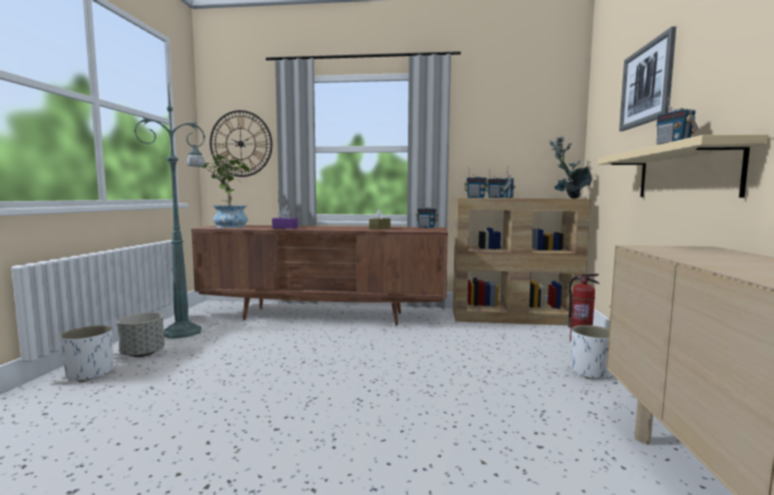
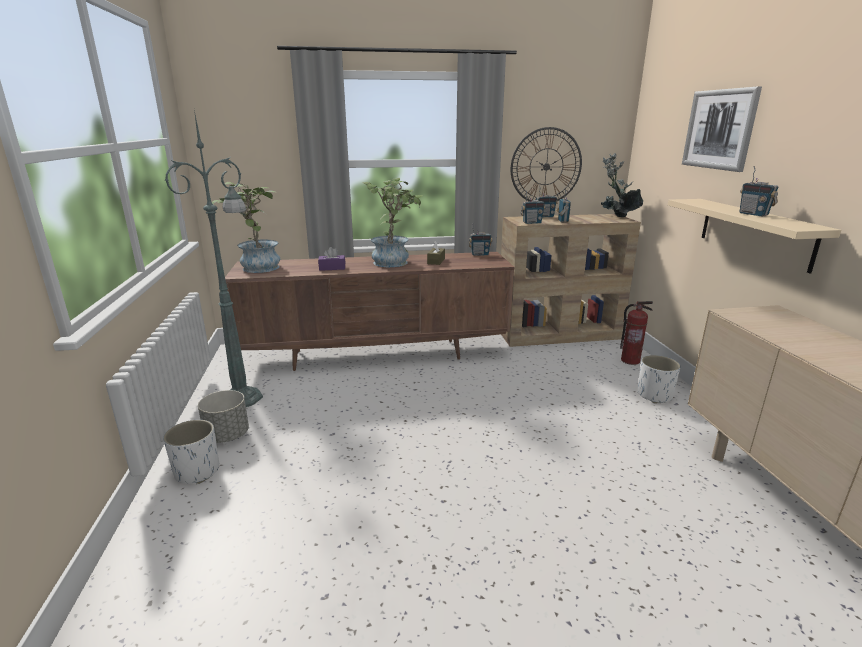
camera: 15 degrees left, 15 degrees up
(241, 143) = (247, 157): wall clock -> wall clock (546, 166)
(343, 227) = (394, 261): none -> potted plant

